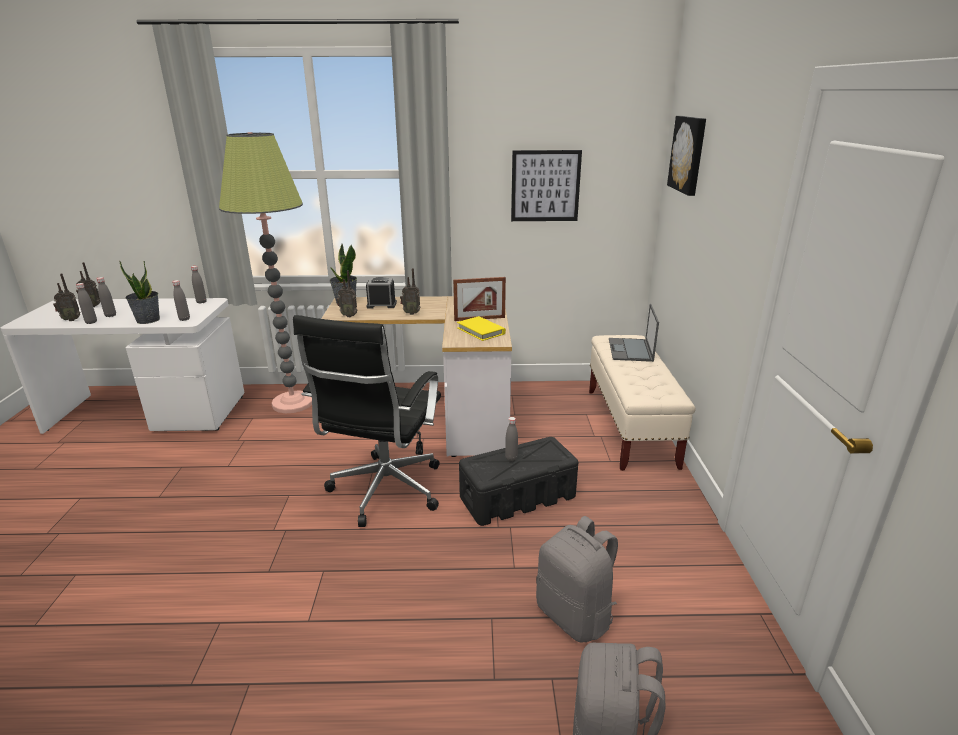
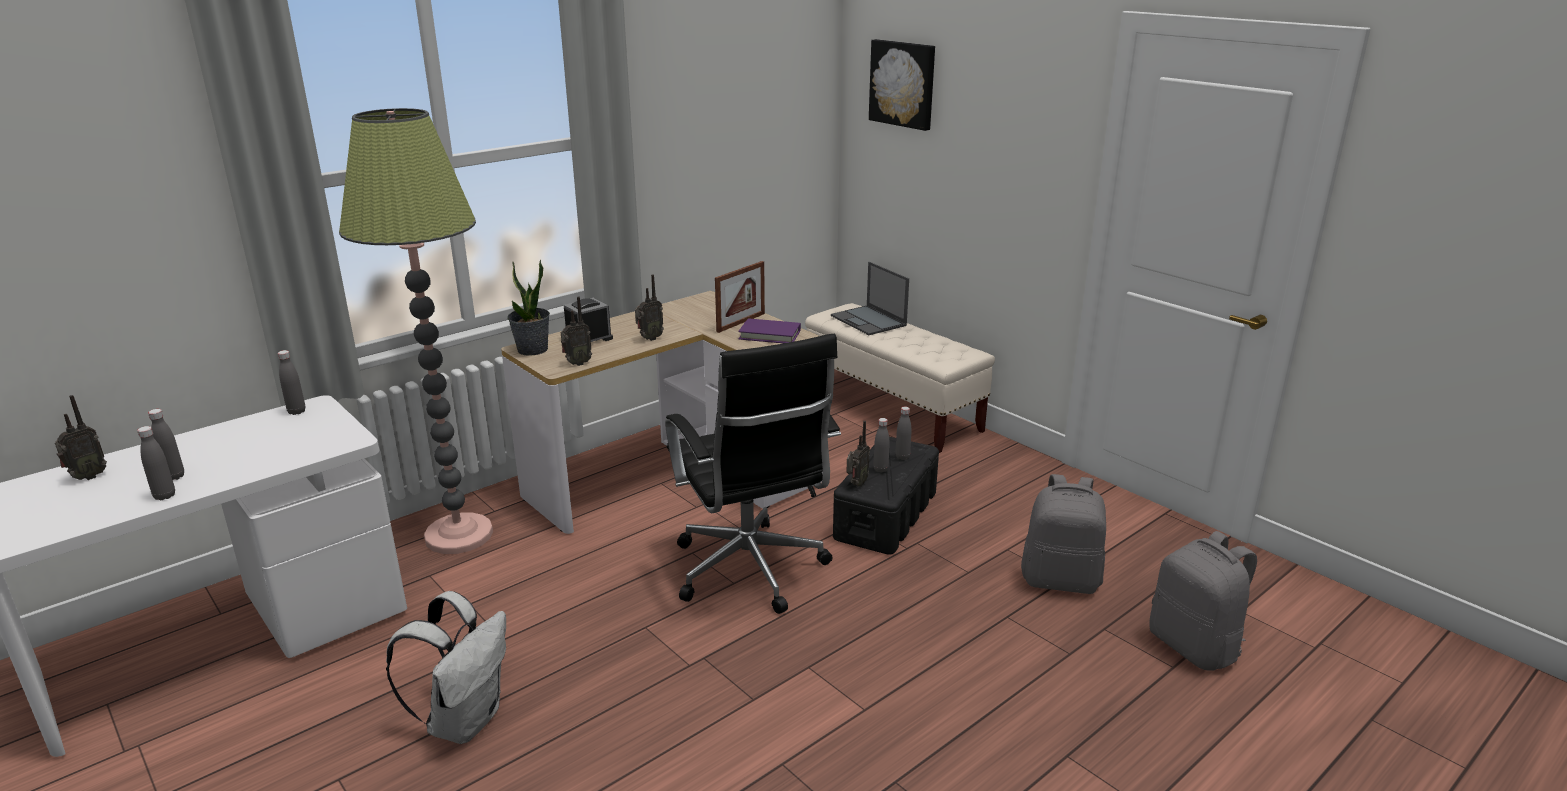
camera: 40 degrees left, 0 degrees up
(71, 320) = (108, 506): radio -> radio (856, 484)
(148, 320) = (270, 460): potted plant -> none
(154, 498) = (465, 720): none -> white backpack
(184, 319) = (334, 440): grey bottle -> grey bottle (902, 457)
(481, 331) = (770, 334): yellow book -> purple book
(545, 186) = (730, 137): picture -> none

